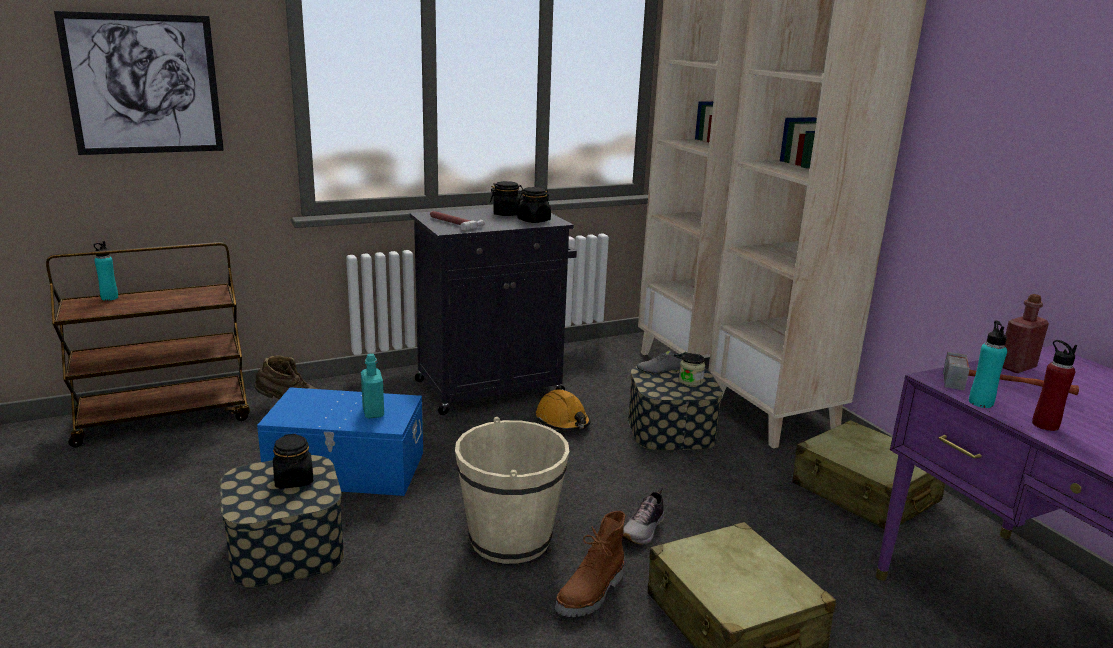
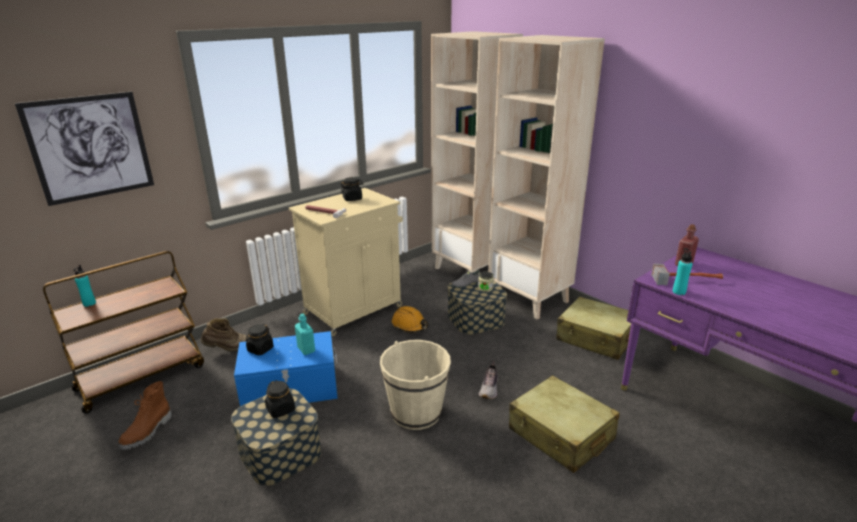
camera: 15 degrees left, 5 degrees up
(492, 387) = (355, 309): black cabinet -> beige cabinet
(533, 220) = (373, 202): black jar -> black jar (260, 349)
(592, 594) = (479, 437): brown boot -> brown boot (148, 432)
(1045, 425) = (714, 300): red bottle -> none

